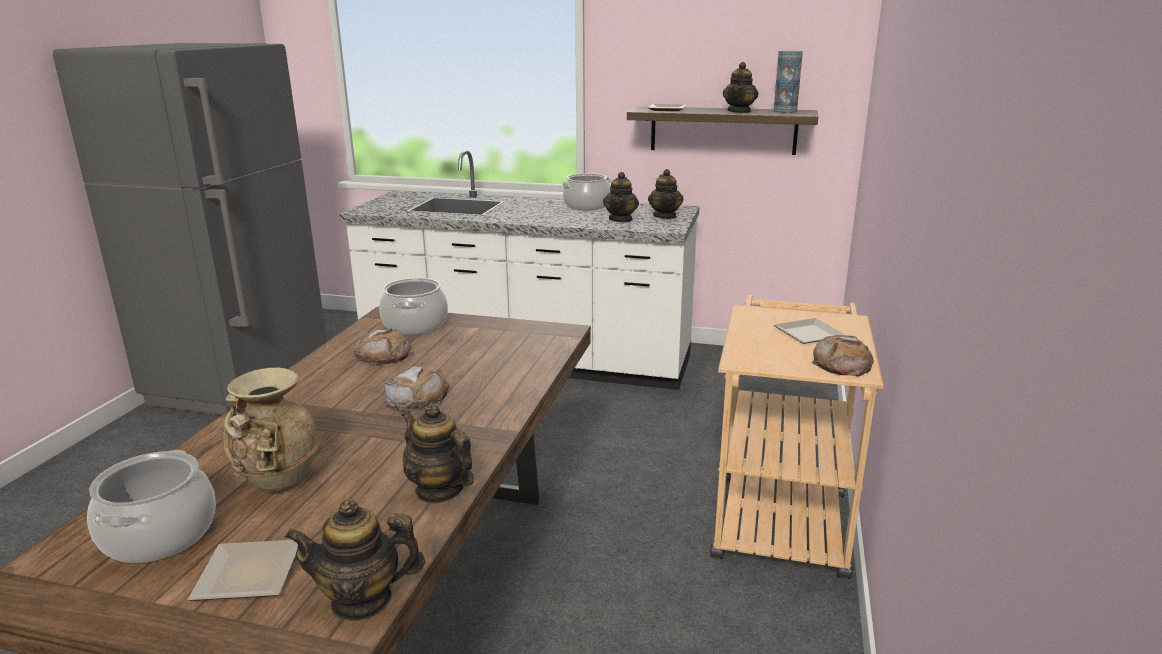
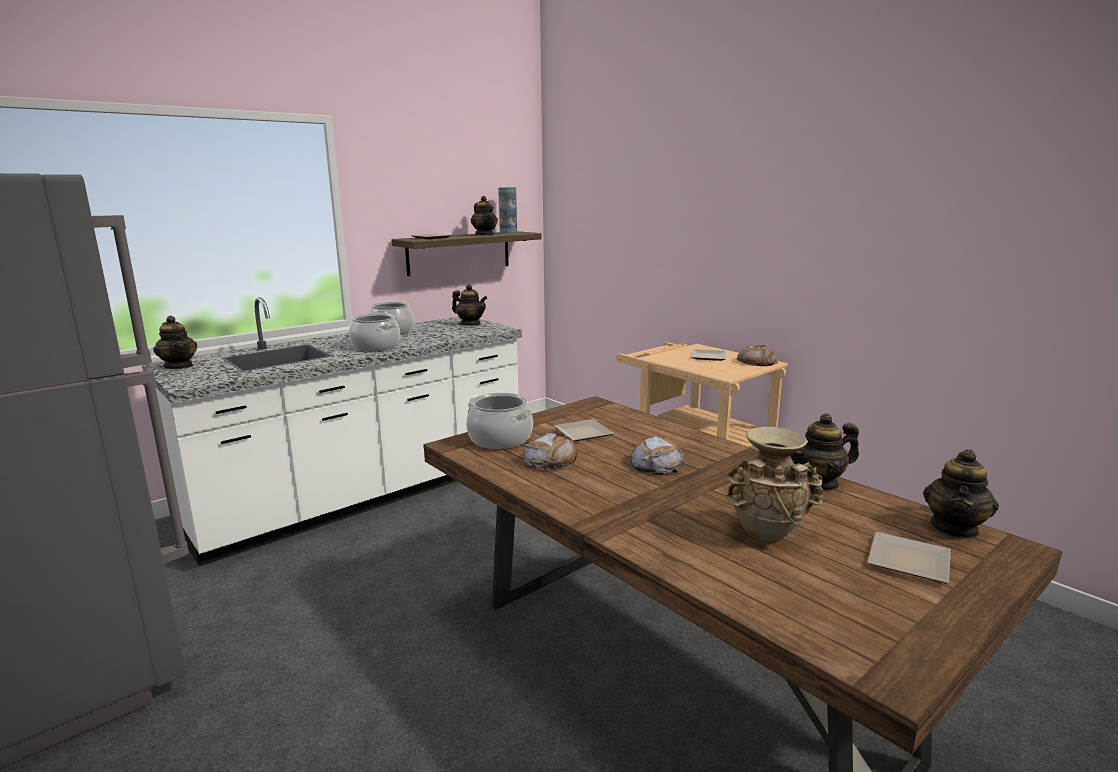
camera: 55 degrees left, 5 degrees down
(159, 534) = (825, 593): cooking pot -> cooking pot (375, 347)
(467, 348) = (581, 433): none -> plate
(621, 219) = (451, 332): teapot -> teapot (179, 366)

